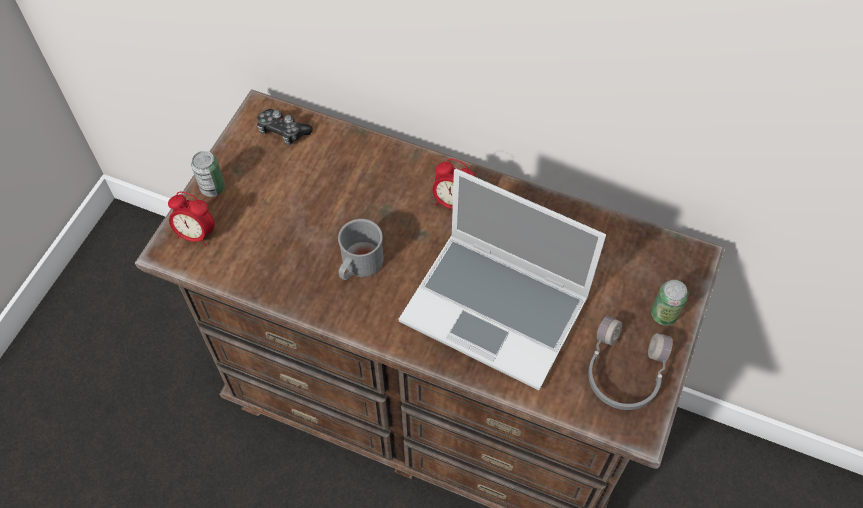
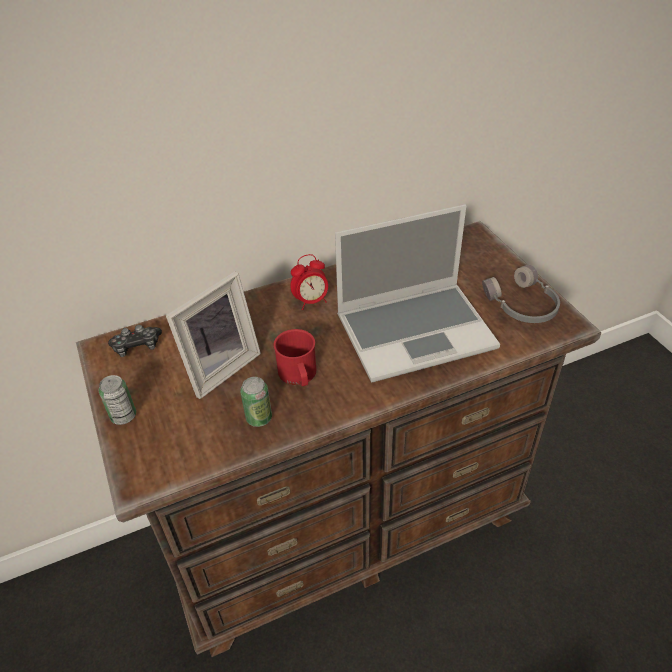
camera: 45 degrees left, 15 degrees down
(196, 234) = (148, 453): alarm clock -> none
(315, 204) = (219, 367): none -> picture frame
(359, 265) = (299, 376): grey mug -> red mug
(664, 314) = (499, 266): can -> can (259, 418)

